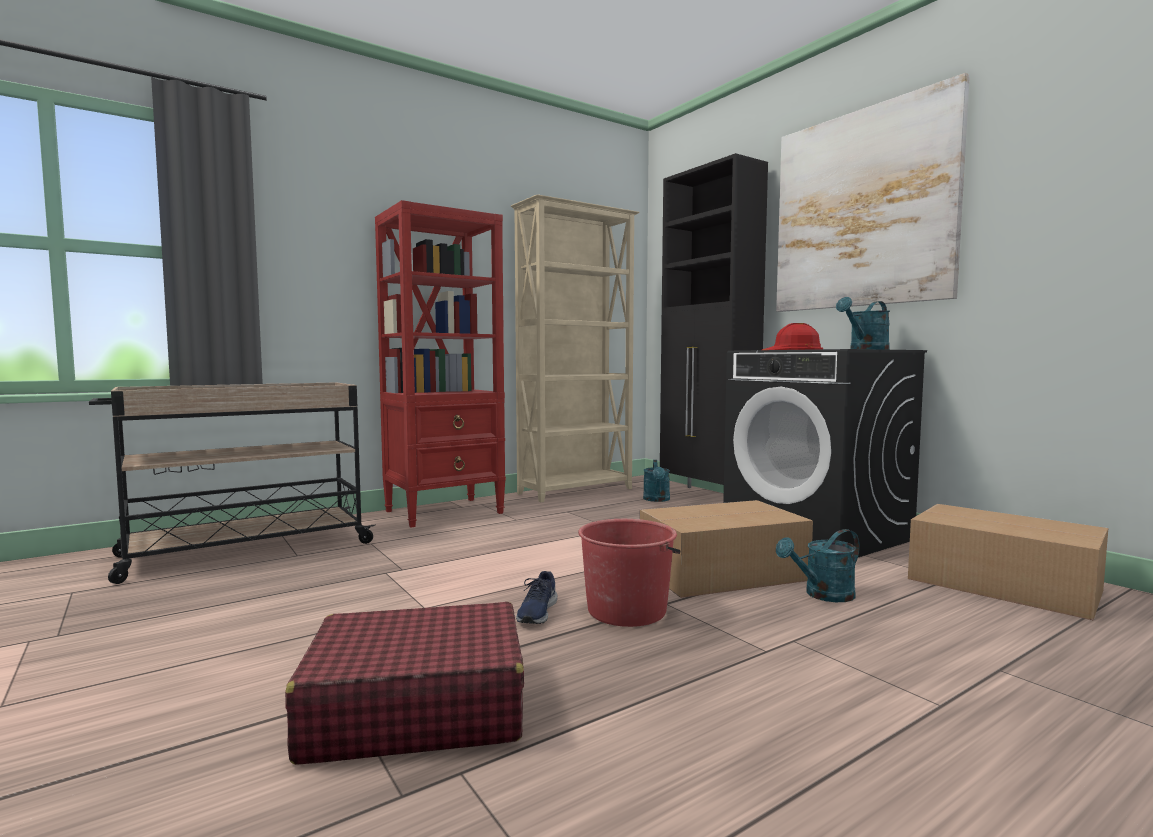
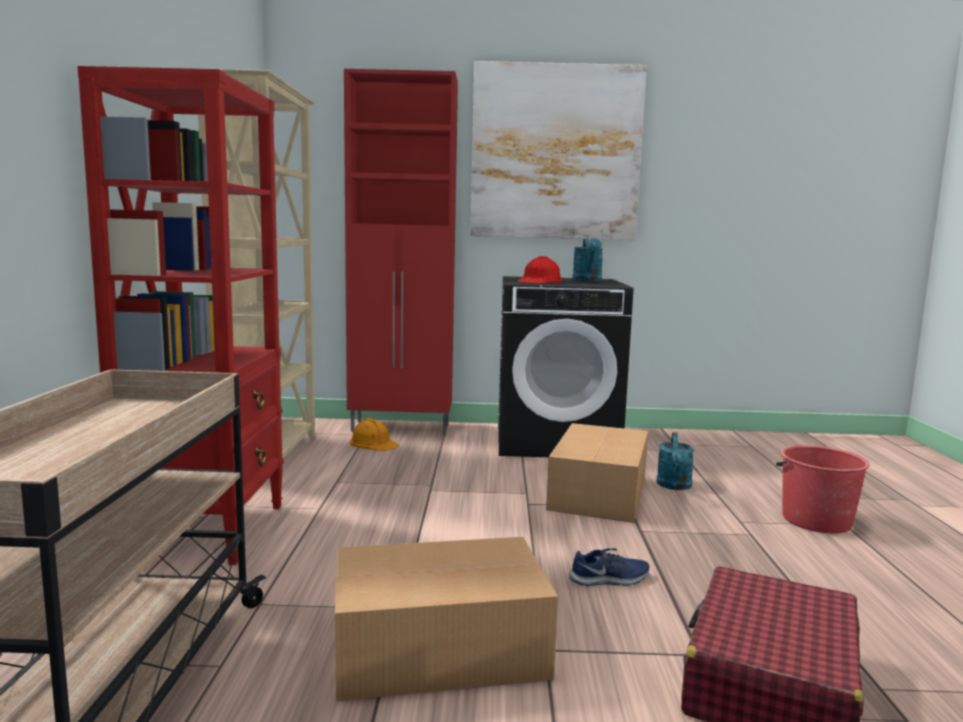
camera: 55 degrees left, 5 degrees up
(536, 612) = (610, 579): blue shoe -> blue shoe turned 60 degrees counterclockwise
(627, 610) = (641, 547): red bucket -> red bucket (815, 520)
(657, 500) = (373, 443): turquoise watering can -> orange hard hat
(707, 497) = (402, 428): black cabinet -> red cabinet
(1005, 585) = (704, 446): cardboard box -> cardboard box (442, 649)

